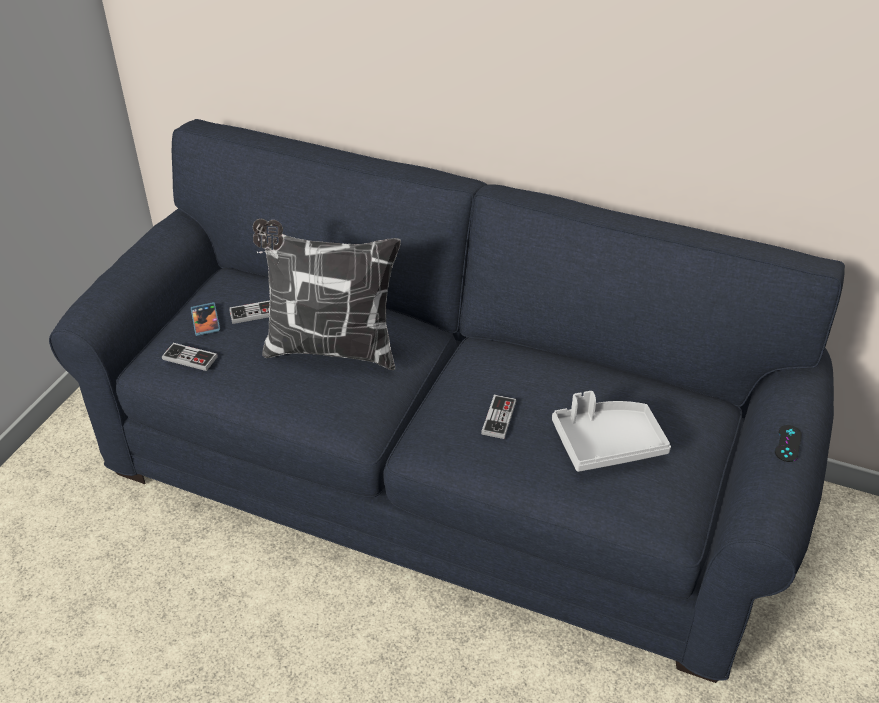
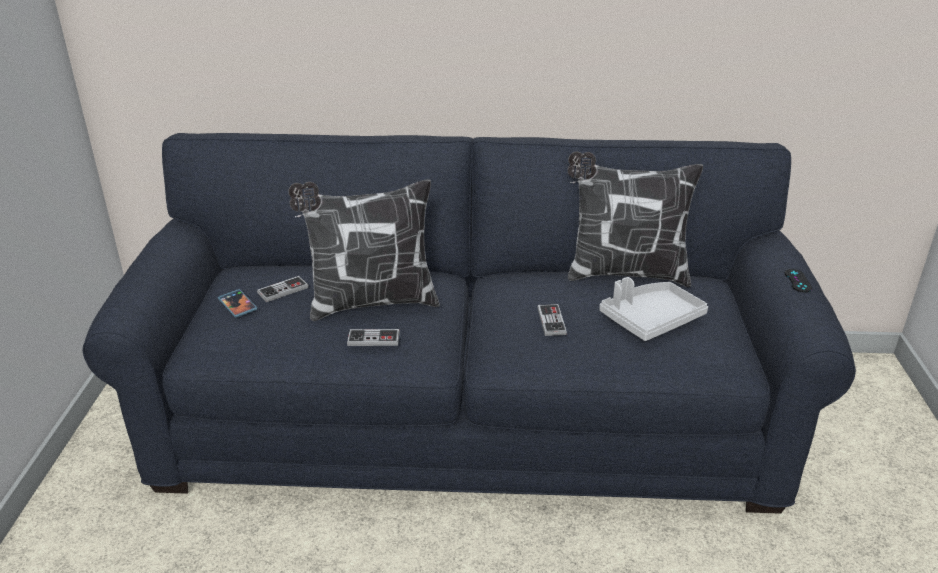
camera: 20 degrees left, 10 degrees down
(190, 358) = (239, 336): game controller -> game controller (373, 339)
(617, 374) = (624, 273): none -> pillow

